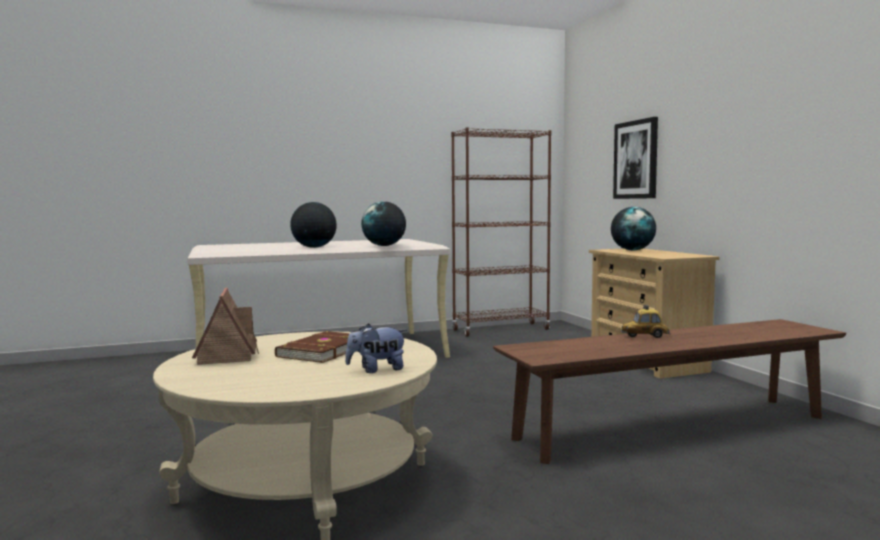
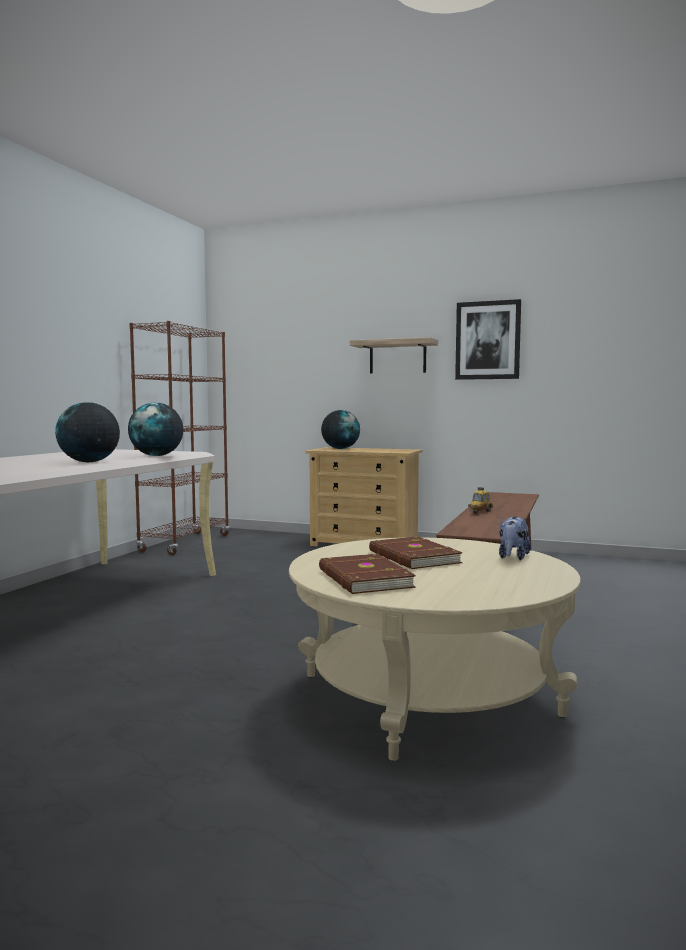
camera: 50 degrees left, 0 degrees up
(226, 354) = (363, 579): toy house -> brown book
(636, 160) = (318, 368): picture -> picture (487, 340)
(702, 142) = (397, 357): none -> shelf

